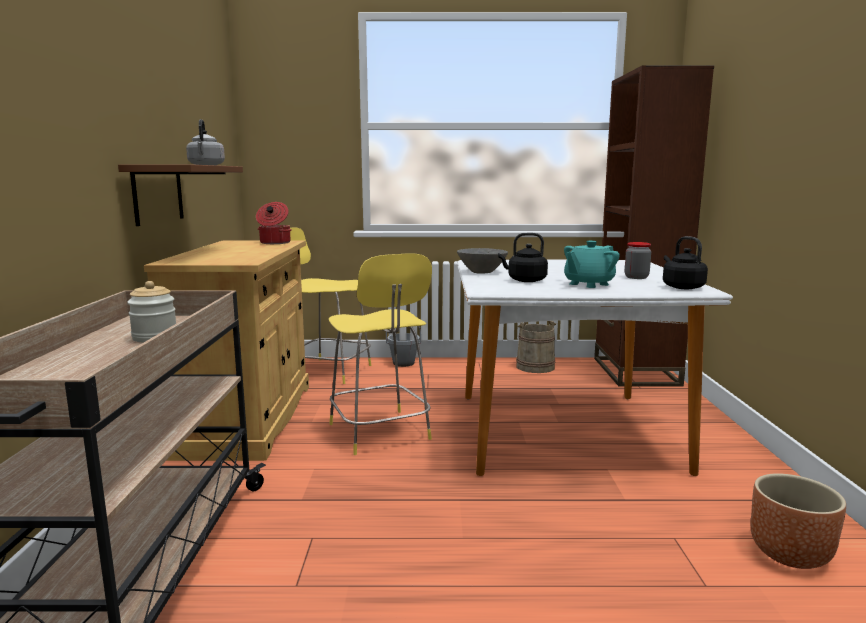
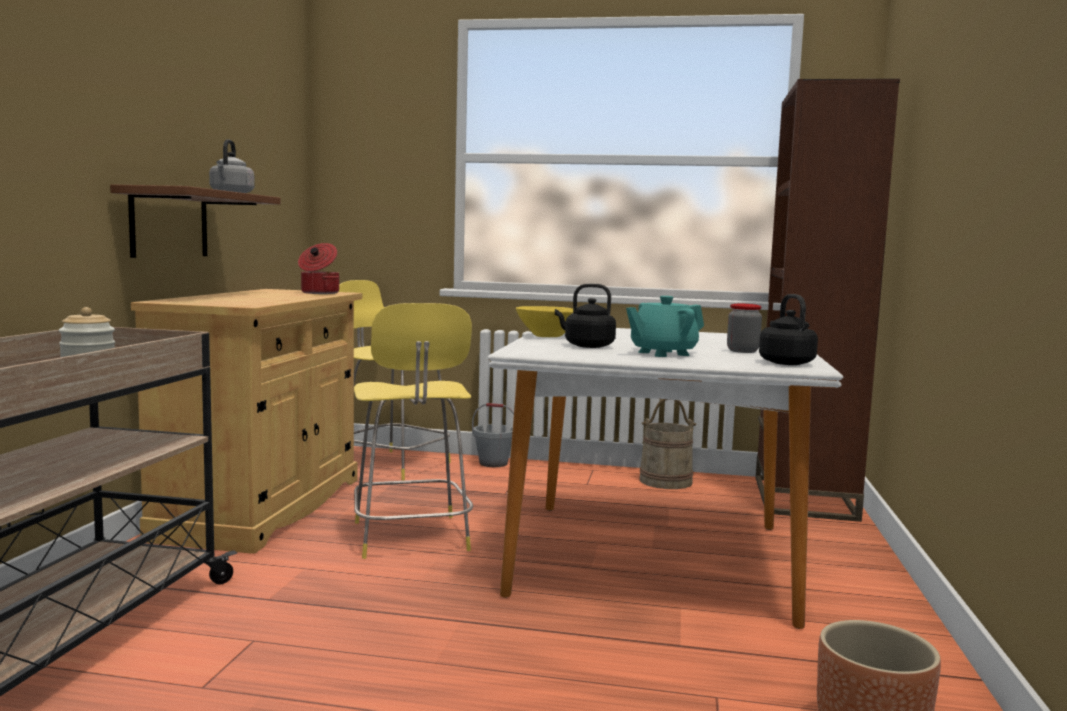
camera: 10 degrees right, 5 degrees down
(482, 272) = (549, 336): grey bowl -> yellow bowl

